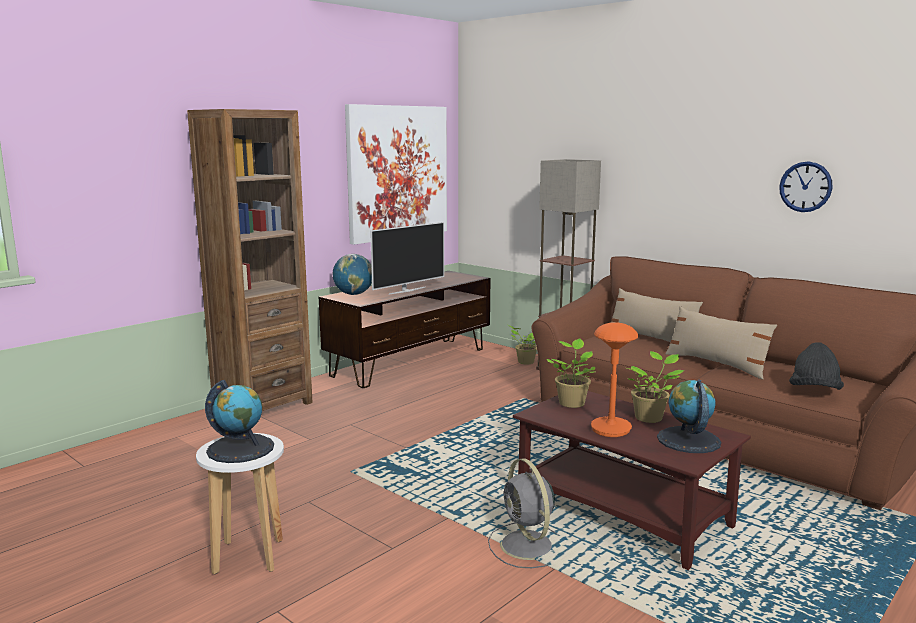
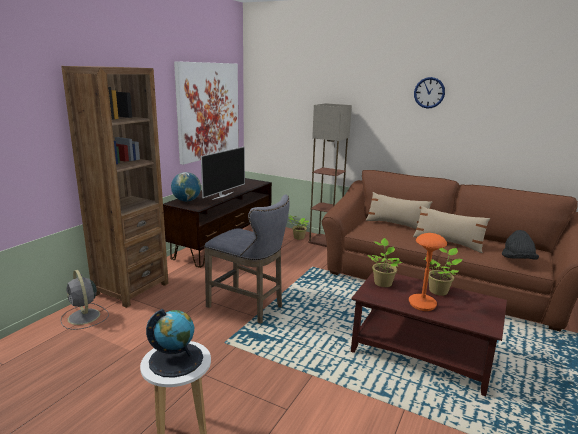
camera: 15 degrees left, 5 degrees up
(405, 437) = (249, 307): none -> grey stool
(528, 546) = (377, 392): grey fan -> grey fan (84, 317)
(688, 440) = (475, 308): globe -> none
(805, 187) = (491, 126): wall clock -> wall clock (429, 92)

